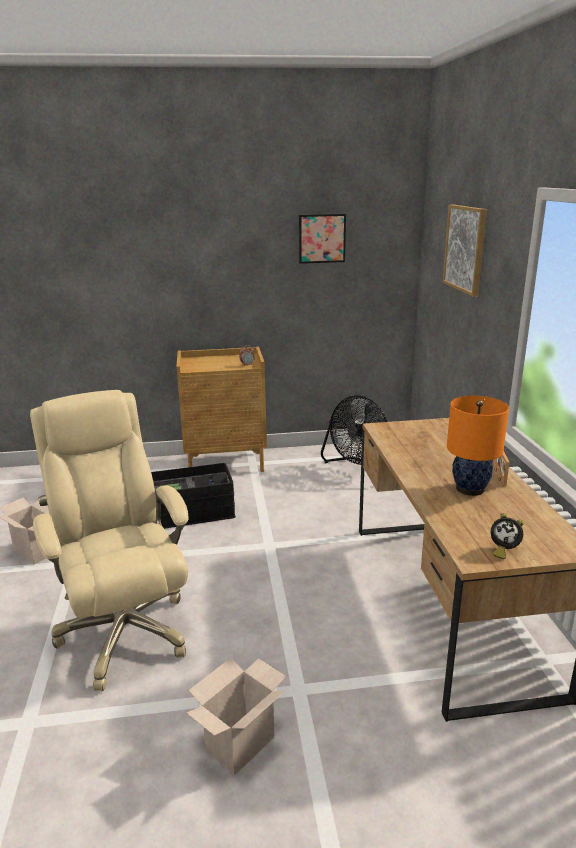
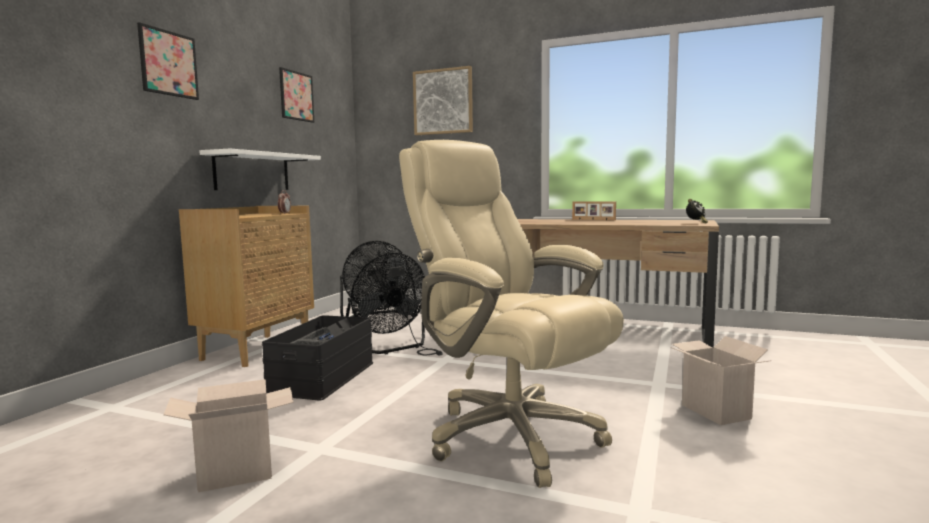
camera: 60 degrees left, 15 degrees down
(126, 630) = (510, 435): beige office chair -> beige office chair turned 45 degrees clockwise
(174, 240) = (168, 63): none -> picture
(258, 316) = (252, 172): none -> white shelf
(283, 512) = (398, 347): none -> black fan
(469, 489) = (611, 221): orange table lamp -> none

